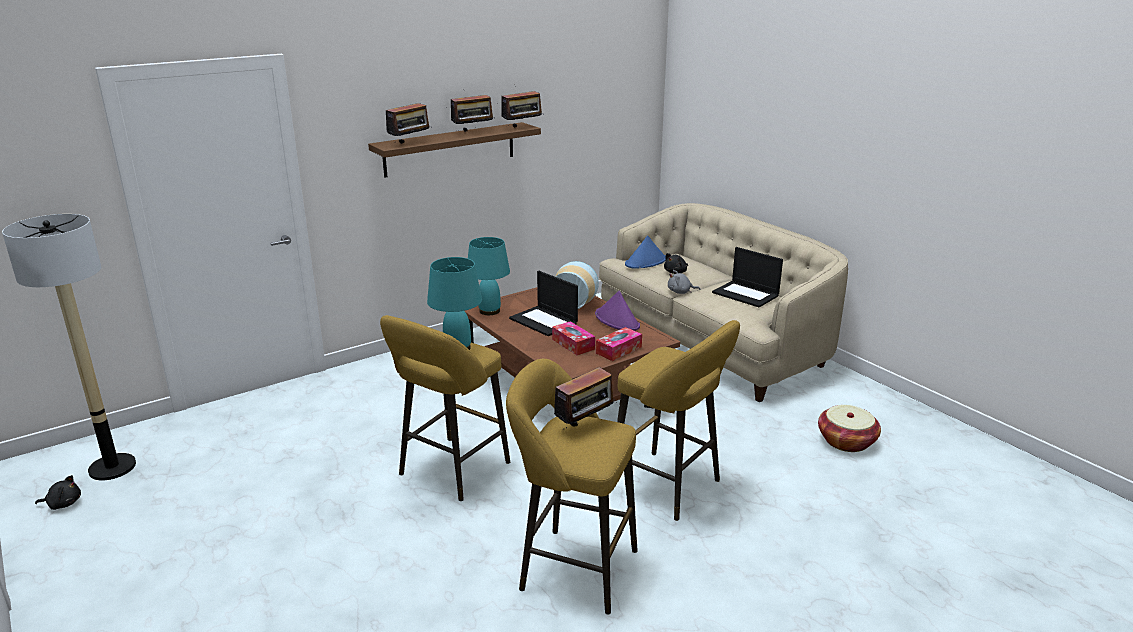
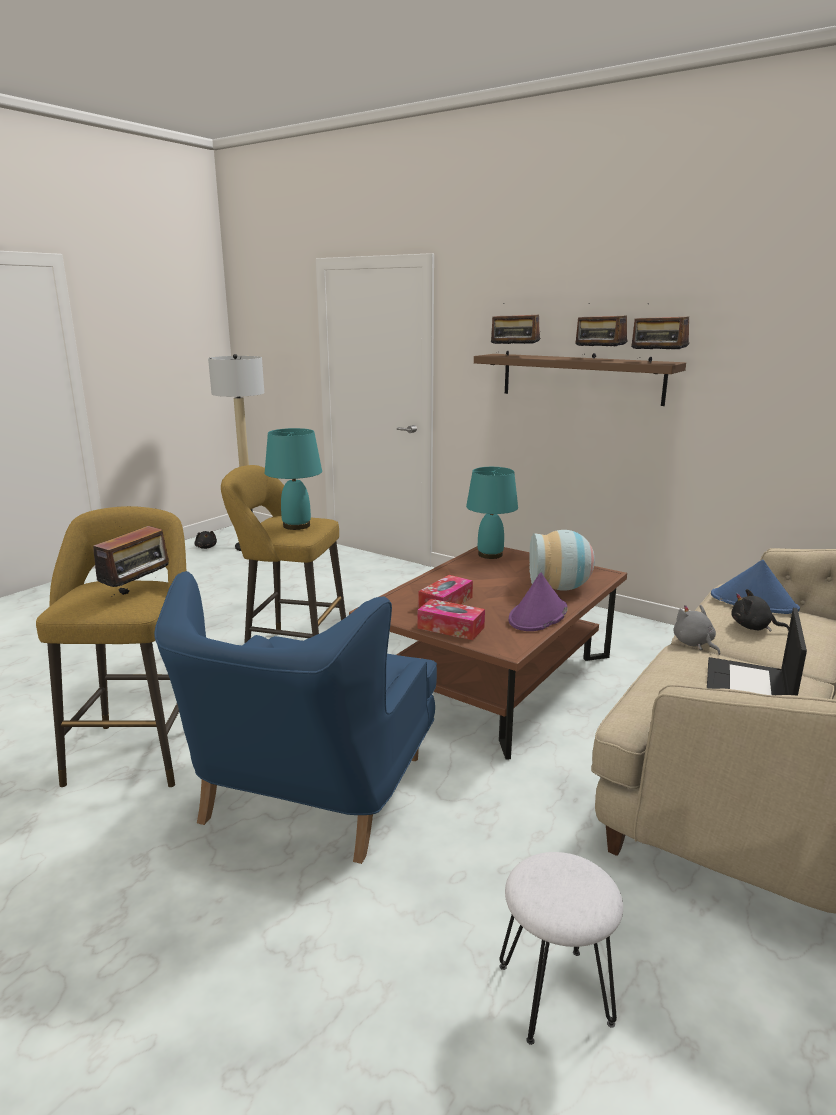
camera: 70 degrees right, 5 degrees down
(544, 321) = (493, 581): laptop -> none
(585, 424) = (138, 591): radio -> radio turned 90 degrees counterclockwise
(670, 487) = (311, 792): yellow stool -> blue armchair
(846, 441) = (555, 995): basket -> white stool

